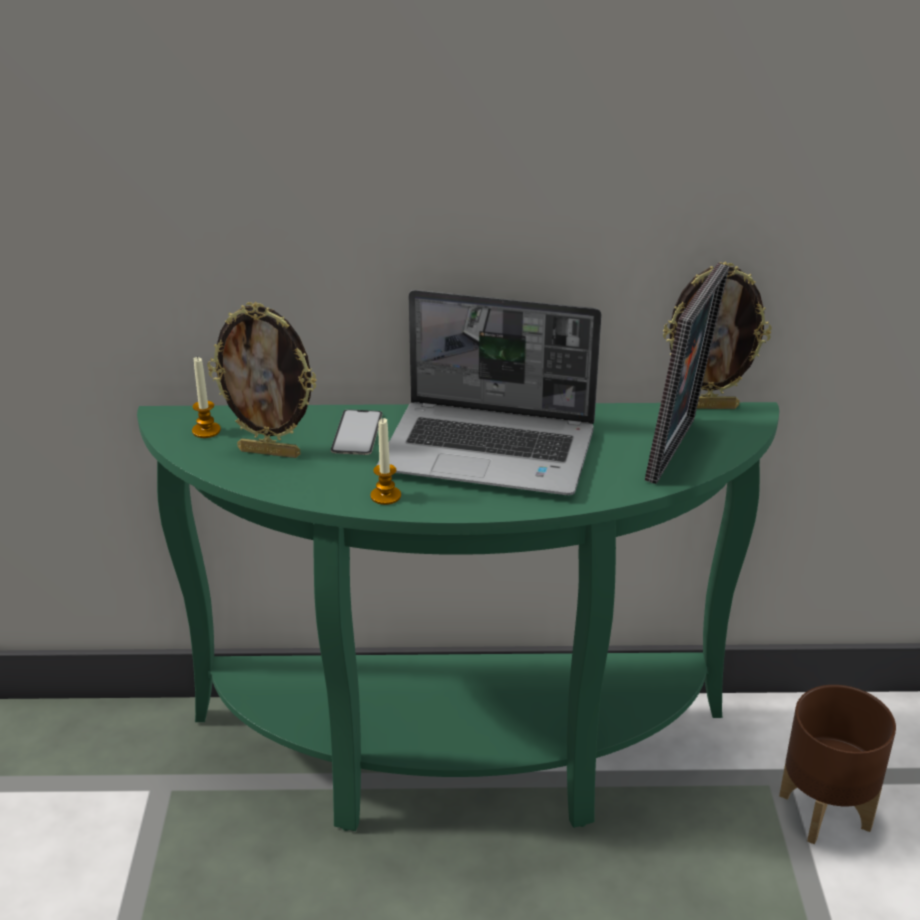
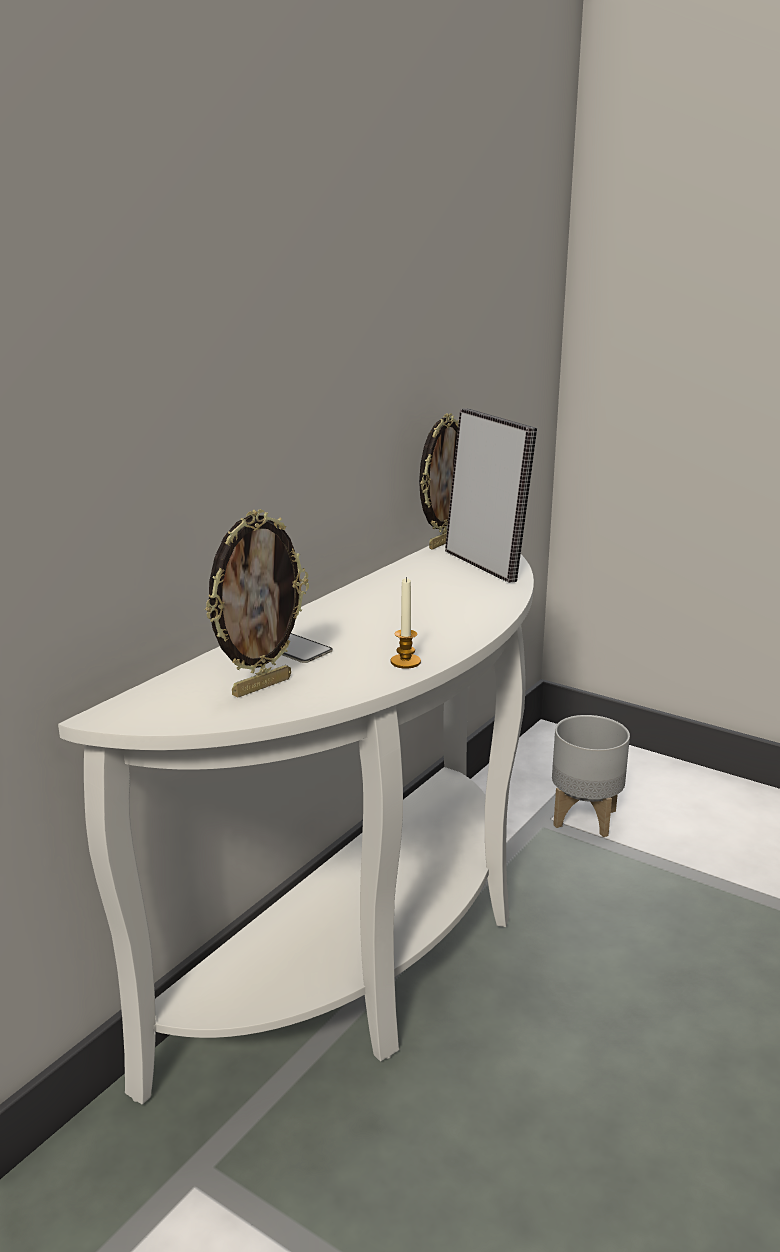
camera: 55 degrees left, 10 degrees down
(206, 431) = (172, 703): candle -> none
(459, 760) = (378, 953): green console table -> white console table
(491, 451) = (397, 612): laptop -> none
(825, 812) = (586, 818): brown planter -> grey planter

